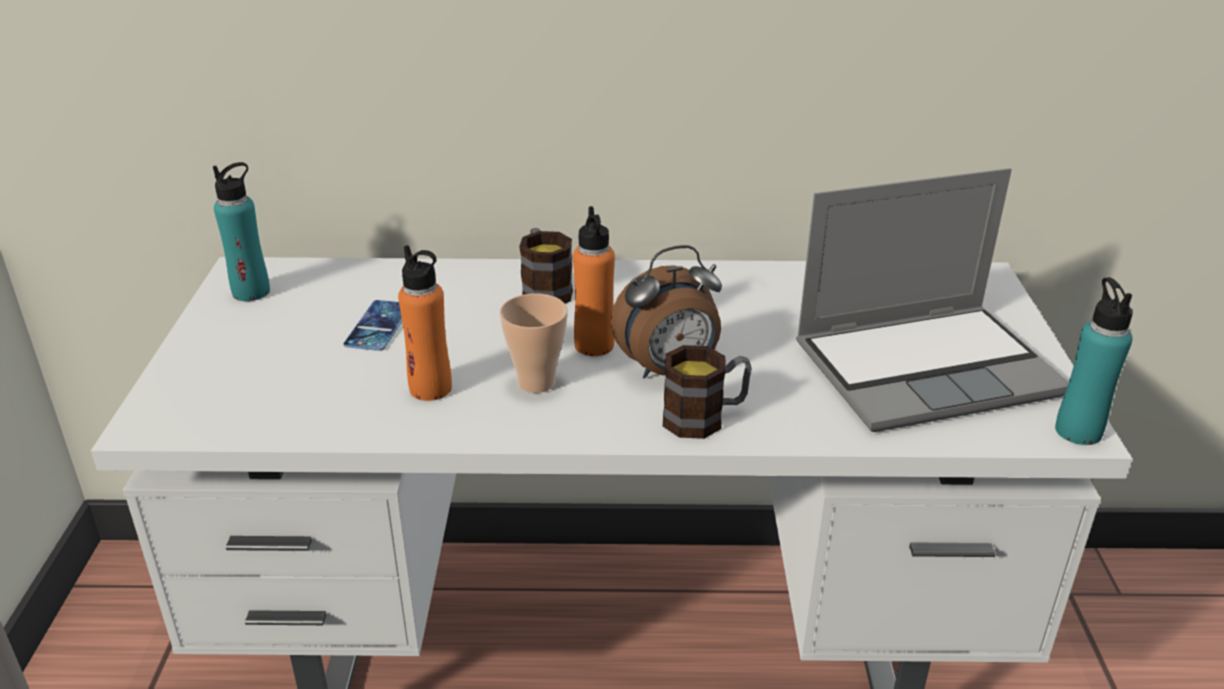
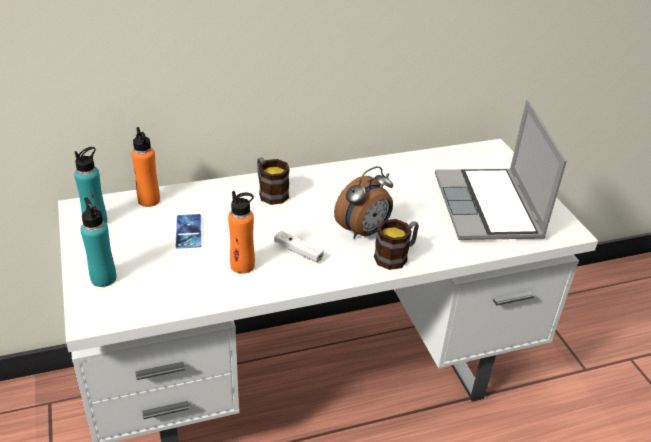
camera: 20 degrees left, 5 degrees up
(536, 382) = (298, 251): cup -> white game controller
(594, 345) = (317, 223): orange bottle -> orange bottle (149, 200)
(927, 368) = (489, 208): laptop -> laptop turned 120 degrees clockwise
(1078, 431) = (570, 230): turquoise bottle -> turquoise bottle (103, 278)

